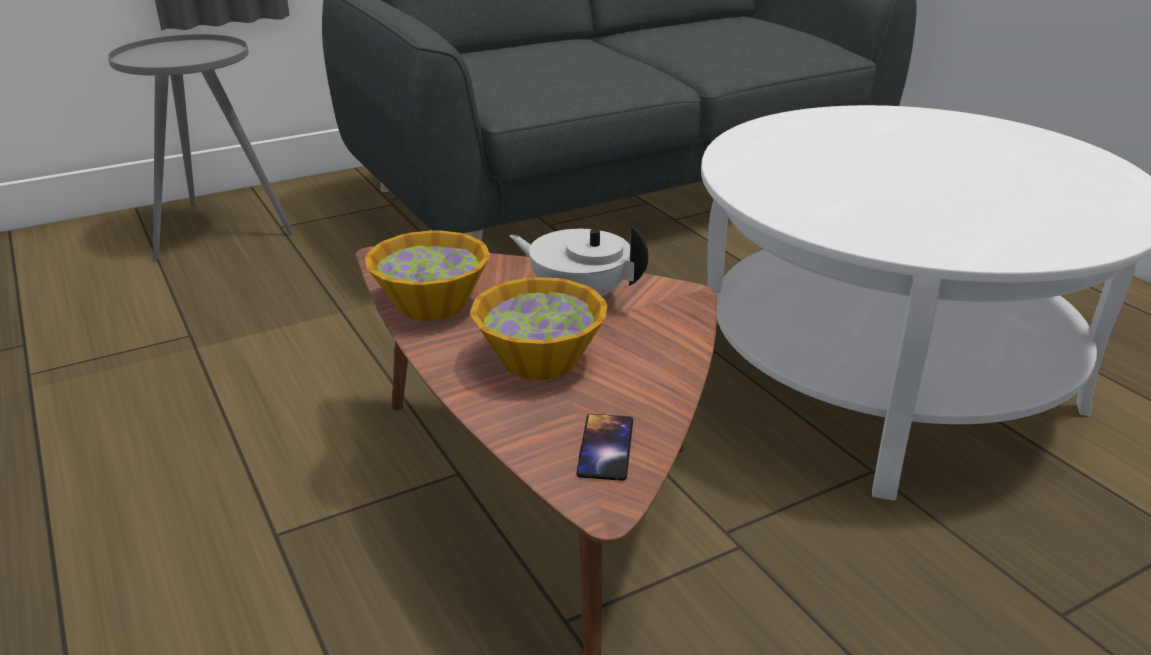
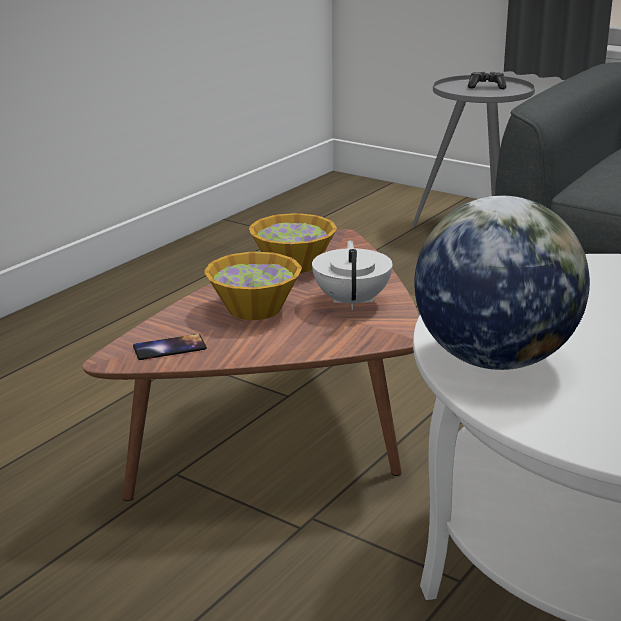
camera: 65 degrees right, 5 degrees down
(173, 52) = (486, 87): none -> game controller
(928, 234) = (494, 359): none -> globe

